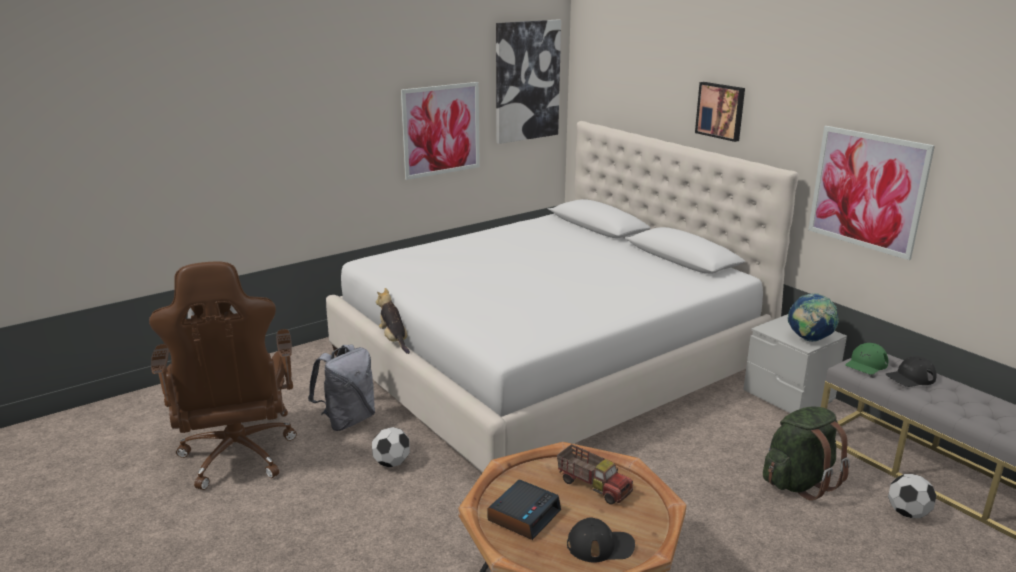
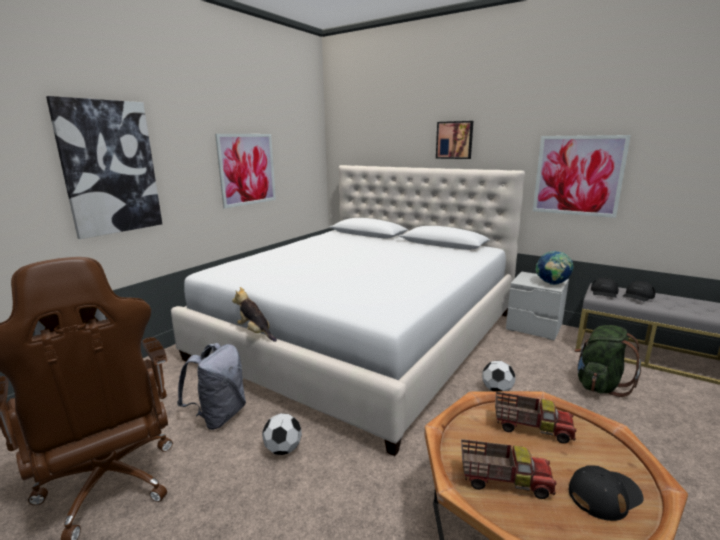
camera: 20 degrees left, 5 degrees down
(524, 515) = (503, 480): alarm clock -> toy truck
(527, 81) = (301, 137): picture -> picture (110, 168)
(866, 364) = (604, 292): green cap -> black cap
(907, 513) = (682, 391): football -> football (497, 390)

